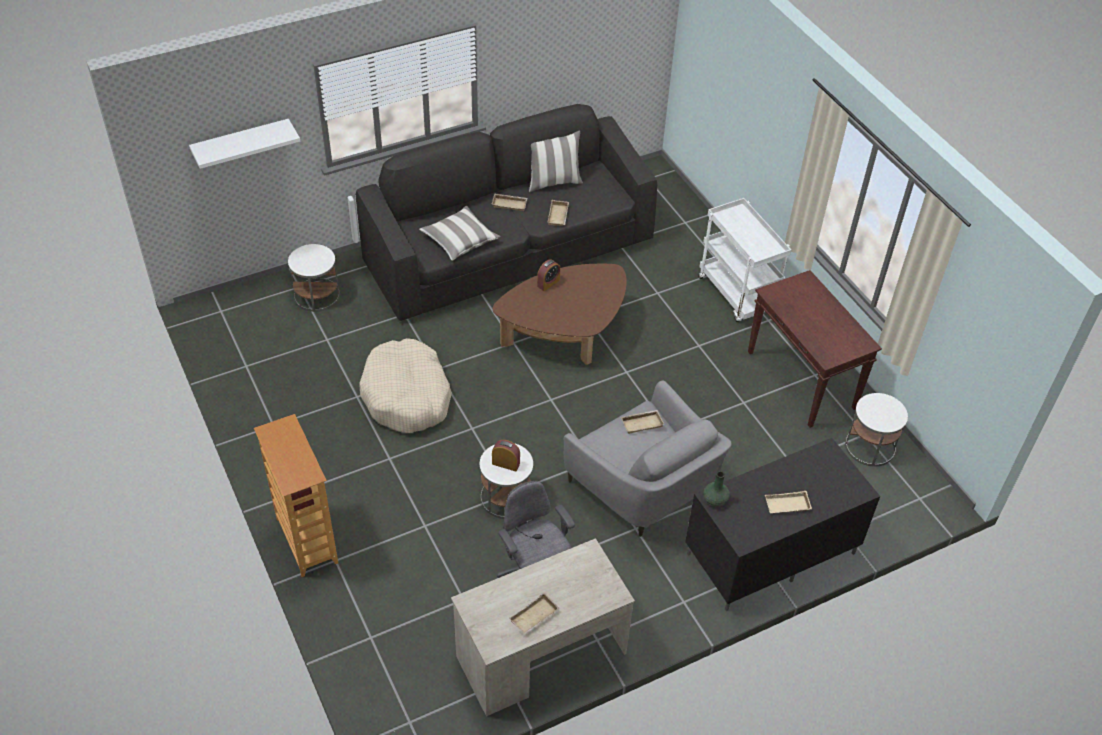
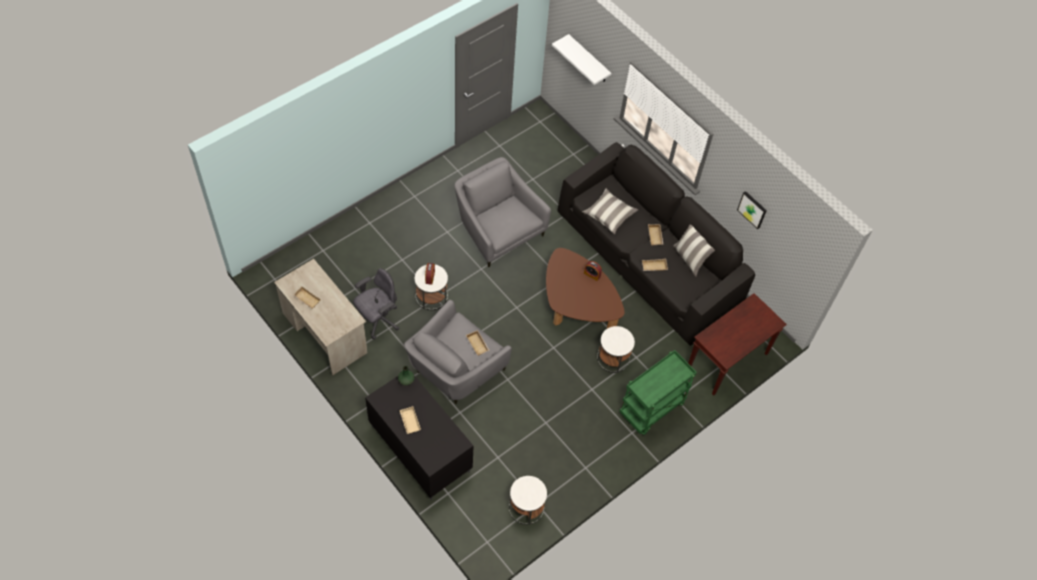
camera: 75 degrees right, 10 degrees up
(306, 541) = (379, 206): bookcase -> none
(316, 295) = (568, 164): white side table -> white side table (613, 358)
(407, 396) = (498, 230): beige dog bed -> grey armchair
(562, 56) = (752, 209): none -> picture
(737, 295) = (651, 410): white cart -> green cart
(802, 381) = (577, 459): brown console table -> brown console table (727, 362)

